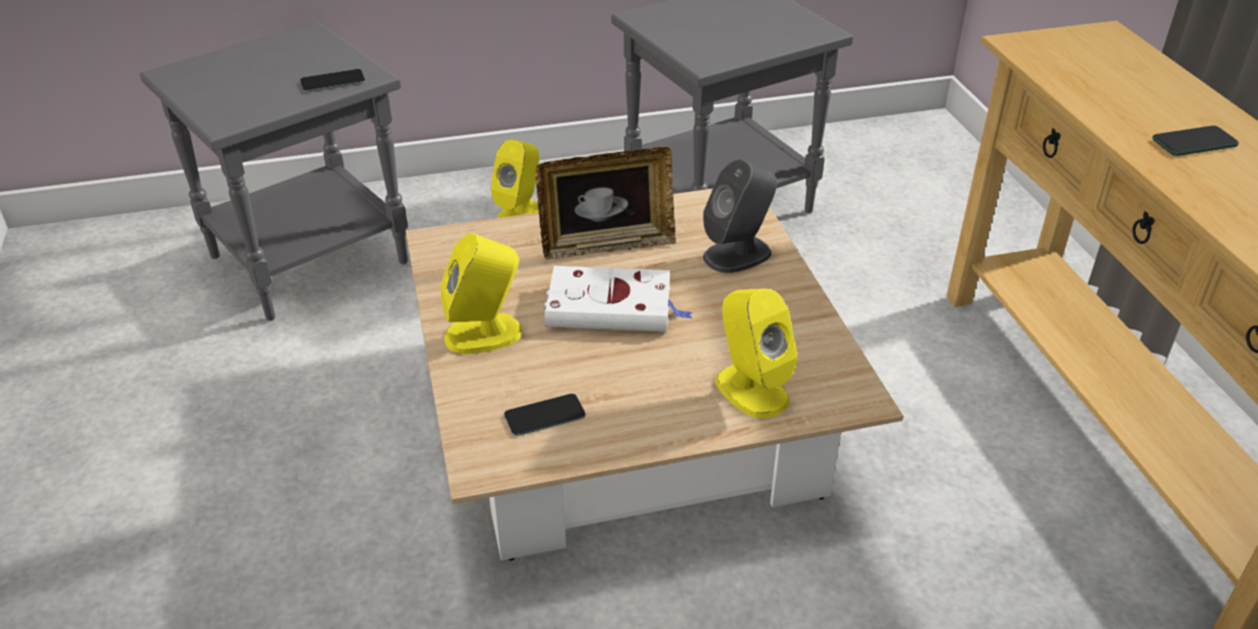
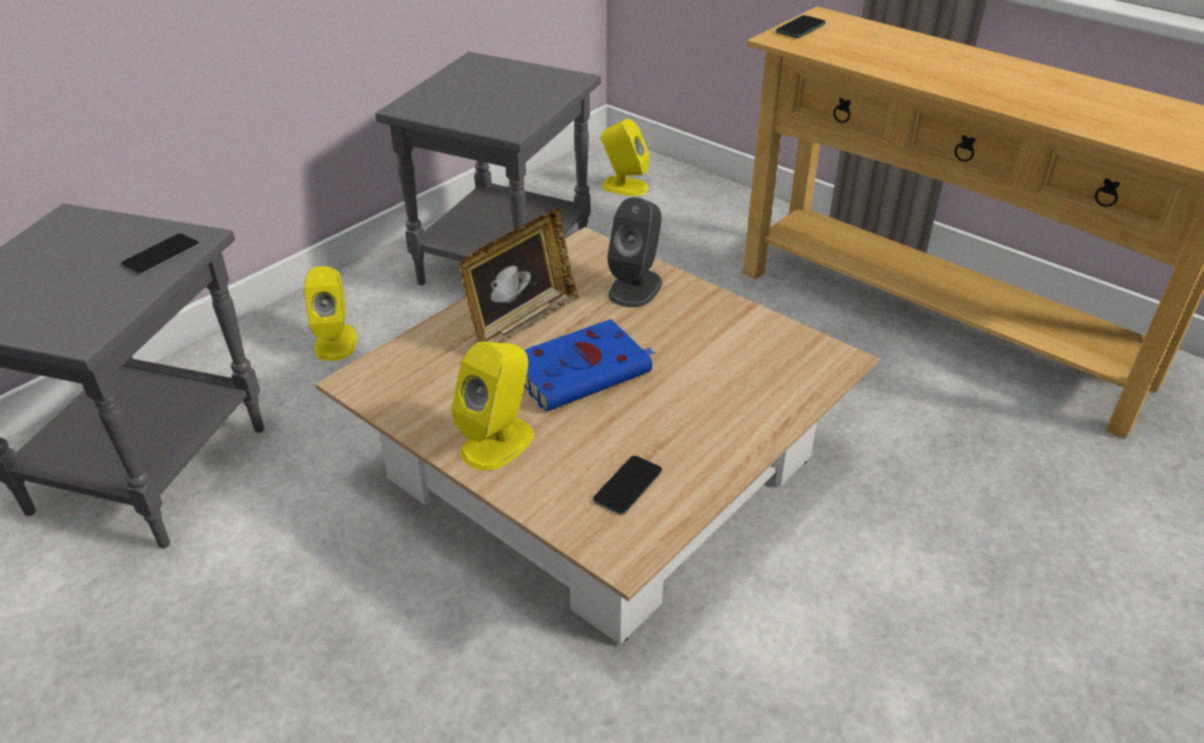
camera: 35 degrees left, 0 degrees up
(613, 307) = (584, 371): white book -> blue book
(751, 389) = (760, 387): yellow speaker -> yellow speaker (624, 186)
(1194, 142) = (970, 73): phone -> phone (800, 28)

